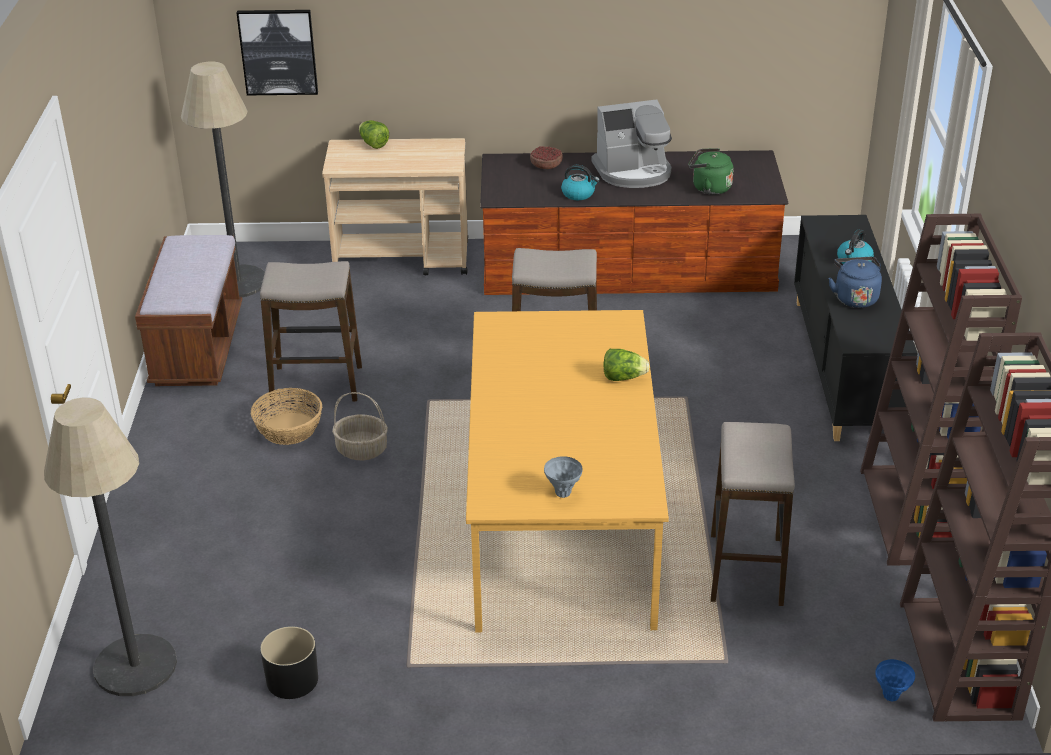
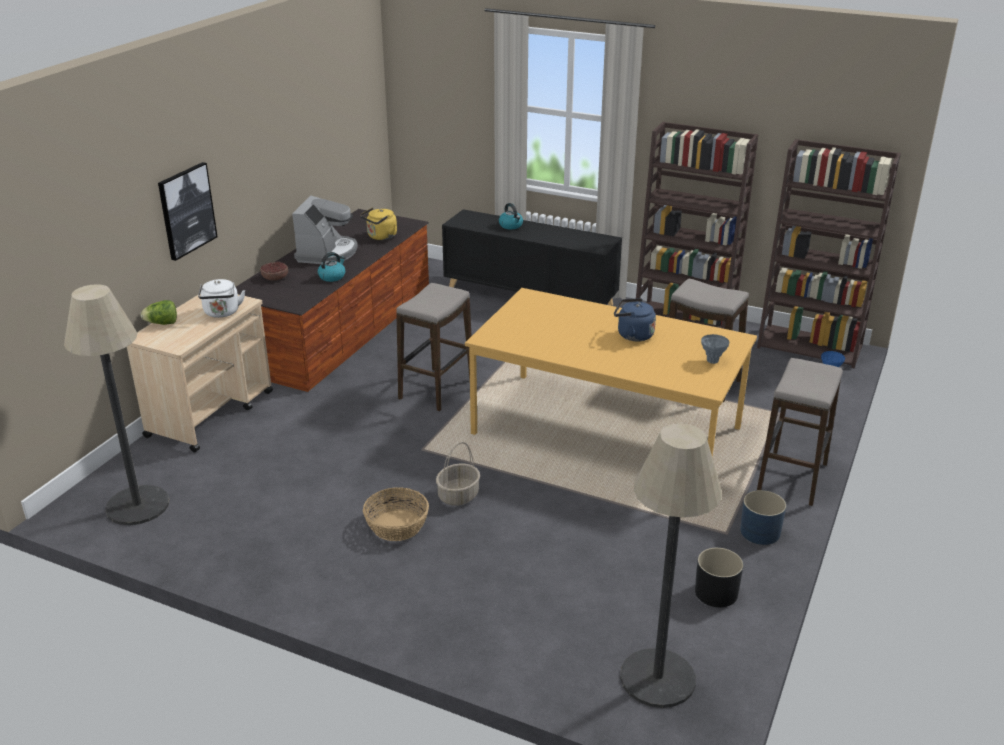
camera: 65 degrees left, 5 degrees down
(197, 348) = (221, 551): brown bench -> none
(278, 51) = (70, 272): picture -> picture (186, 210)
(317, 385) = (348, 497): stool -> stool (792, 478)
(417, 163) = (222, 313): none -> white kettle
(428, 695) = (760, 532): none -> blue planter
(623, 377) = (597, 312): lettuce -> none
(709, 188) = (380, 237): green kettle -> yellow kettle
(854, 297) = (550, 236): blue kettle -> blue kettle (632, 335)

